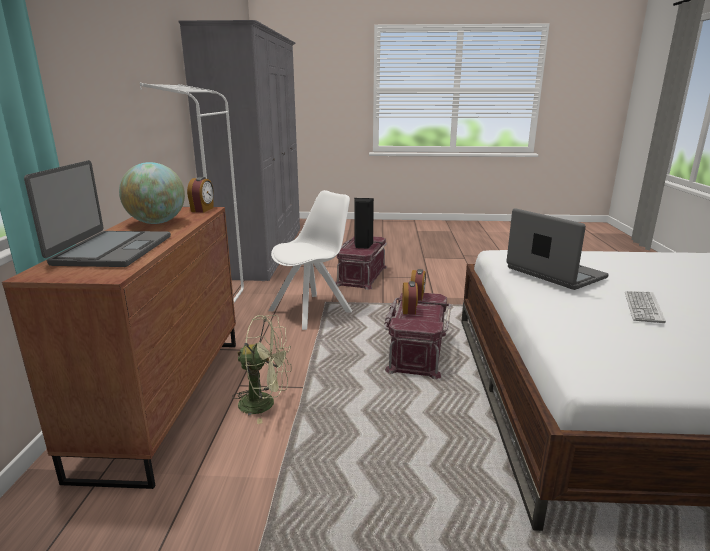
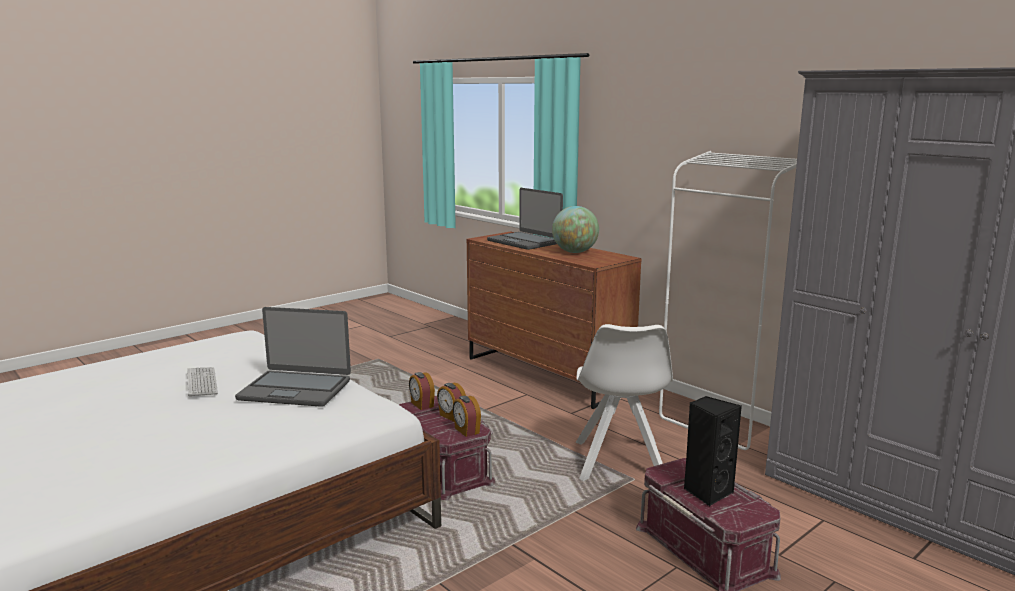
camera: 135 degrees right, 5 degrees down
(203, 209) = (596, 263): alarm clock -> alarm clock (421, 405)
(265, 403) = (489, 394): green fan -> none

